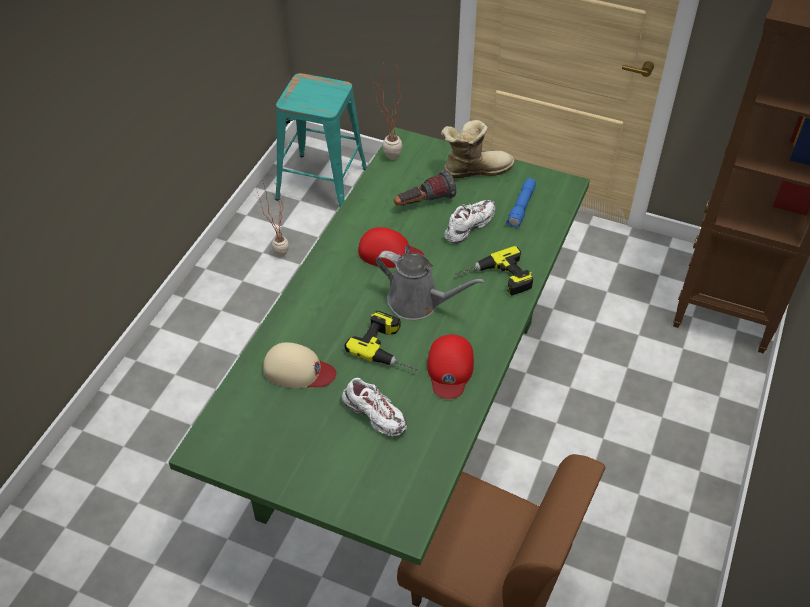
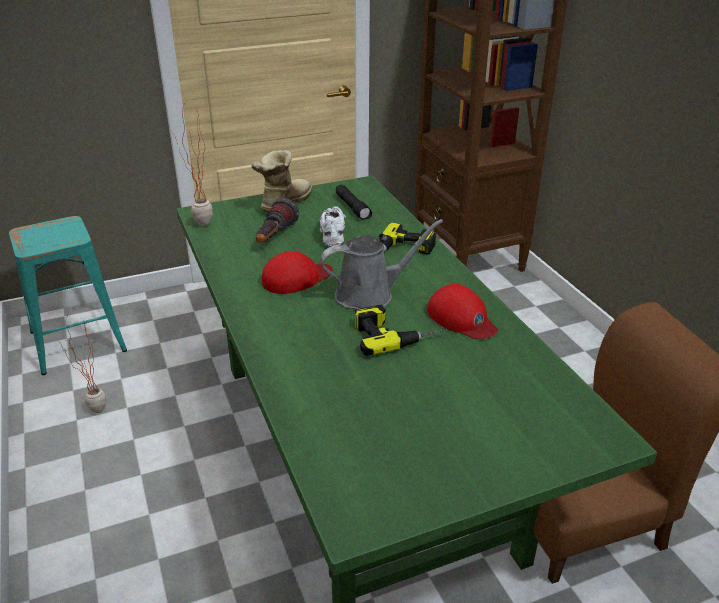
camera: 45 degrees left, 15 degrees down
(298, 370) = (345, 397): beige cap -> none
(375, 415) = (459, 383): white shoe -> none
(521, 208) = (353, 208): blue flashlight -> black flashlight

